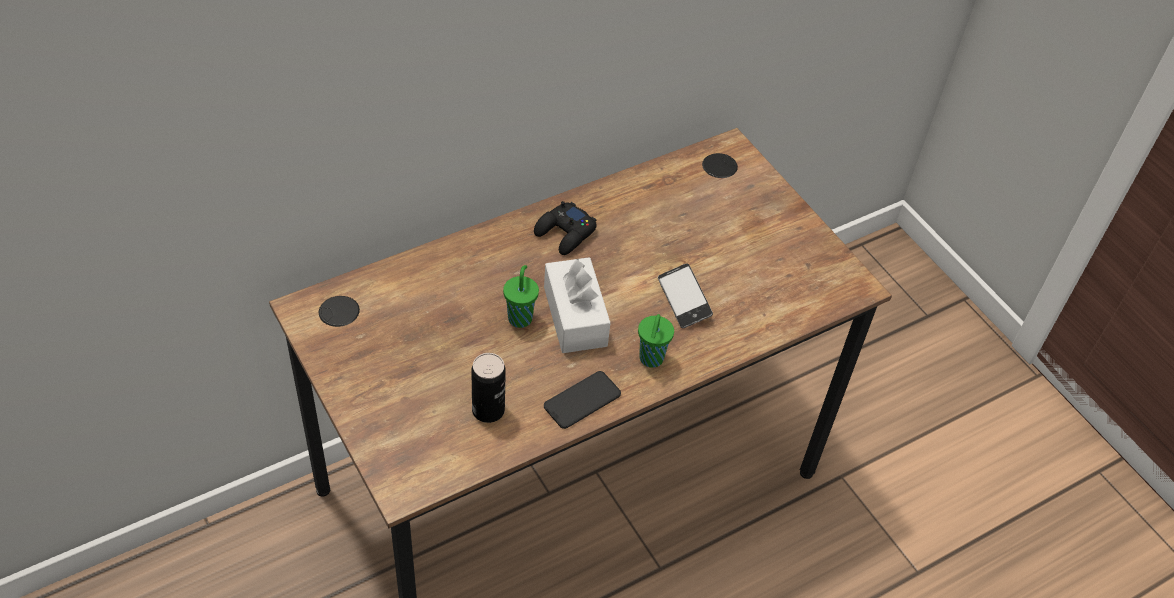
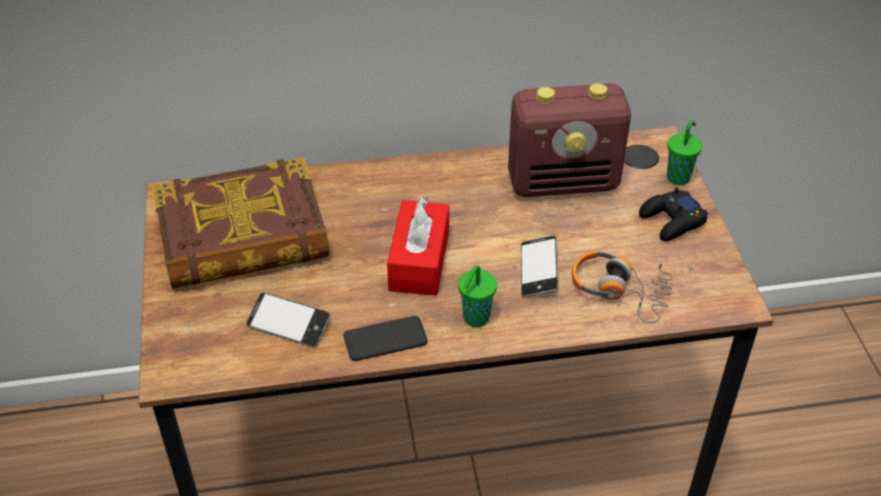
camera: 25 degrees right, 5 degrees down
(398, 333) = (243, 236): none -> book
(488, 410) = (289, 324): can -> phone
(520, 317) = (365, 249): green cup -> green cup (678, 177)
(565, 233) = (449, 184): black game controller -> black game controller (672, 221)
(575, 316) = (419, 261): white tissue box -> red tissue box
(666, 206) = (564, 182): none -> radio
(759, 300) = (620, 290): none -> headphones

